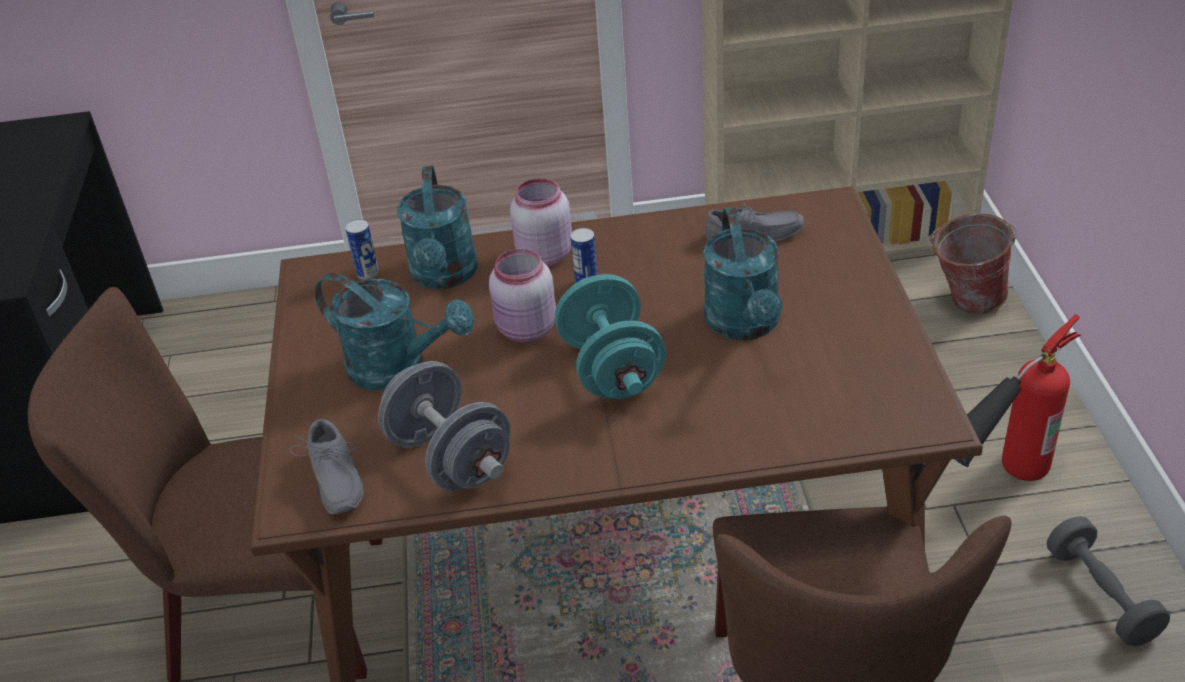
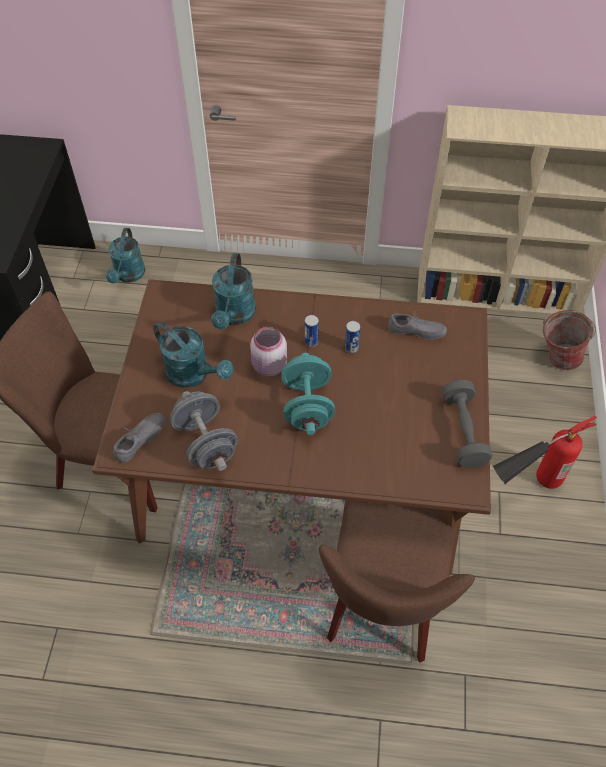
camera: 10 degrees right, 15 degrees up
(332, 481) = (141, 441): grey shoe -> grey shoe turned 135 degrees counterclockwise
(367, 273) = (193, 302): can -> can (351, 348)
(543, 255) = (293, 314): pink jar -> none
(745, 326) = (389, 395): turquoise watering can -> turquoise watering can (128, 276)
(1101, 595) = (559, 569): grey dumbbell -> grey dumbbell (463, 431)

